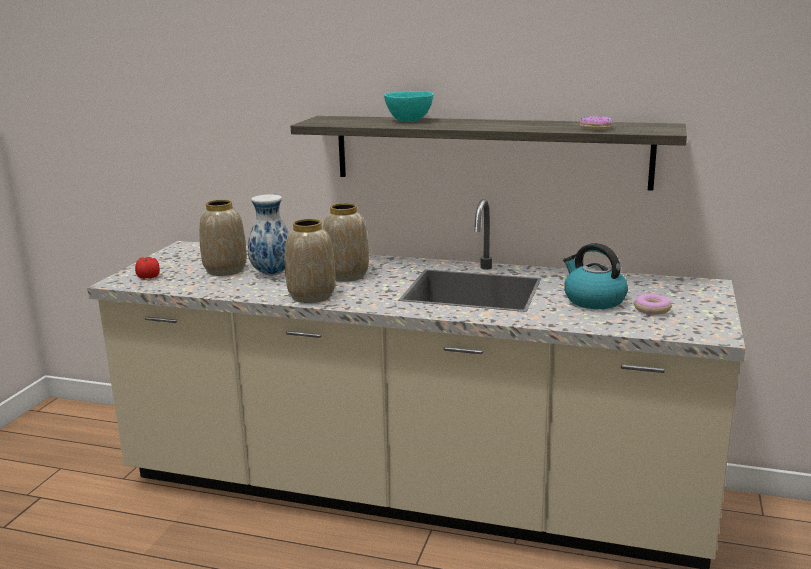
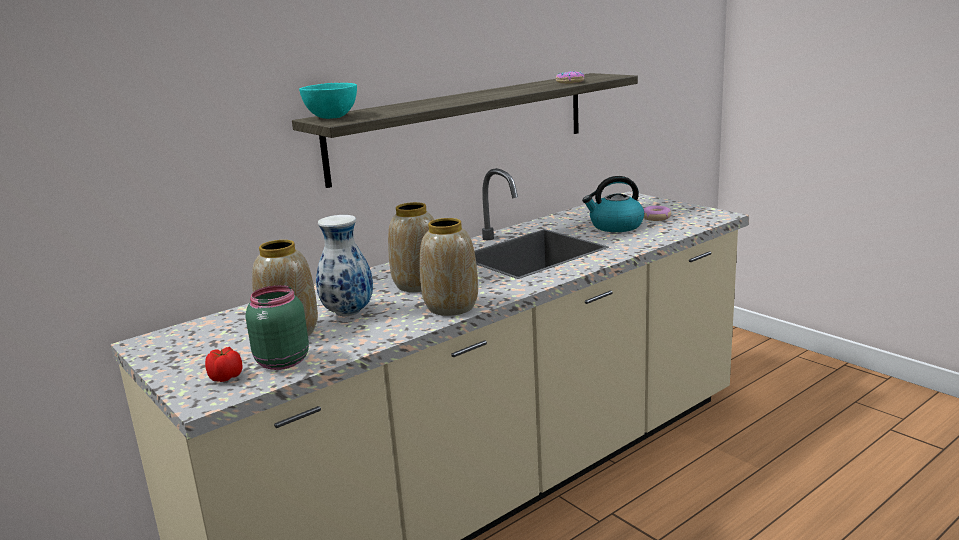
camera: 55 degrees left, 0 degrees up
(179, 282) = (280, 362): none -> green jar
(409, 121) = (414, 104): turquoise bowl -> turquoise bowl (331, 117)

